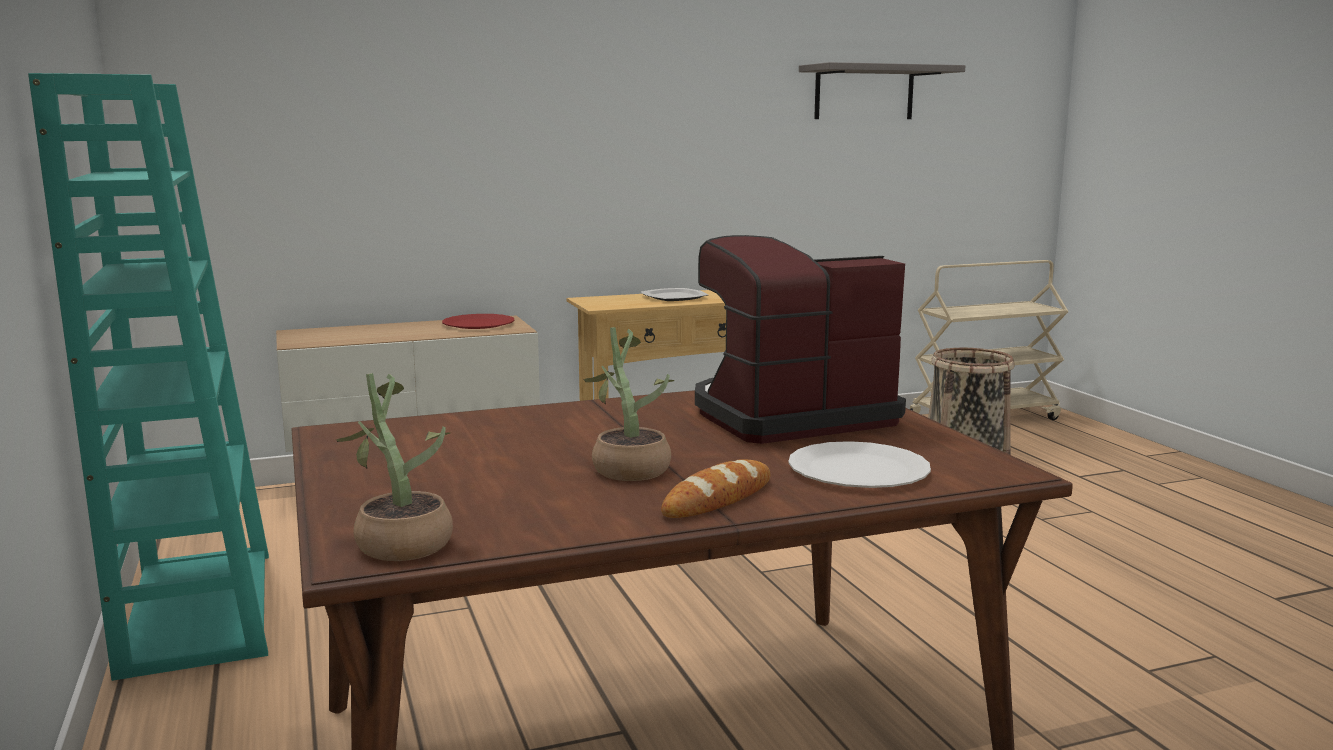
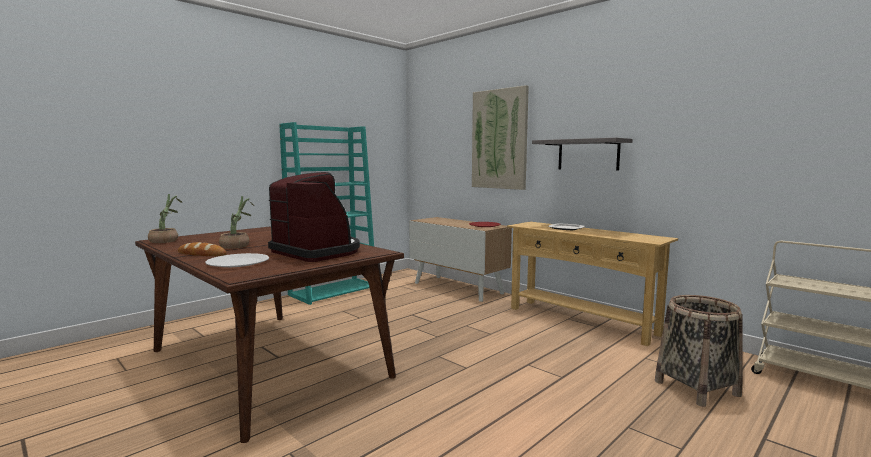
camera: 65 degrees right, 5 degrees down
(468, 126) = (499, 139): none -> picture
(864, 93) = (731, 107): grey shelf -> grey shelf (588, 155)

